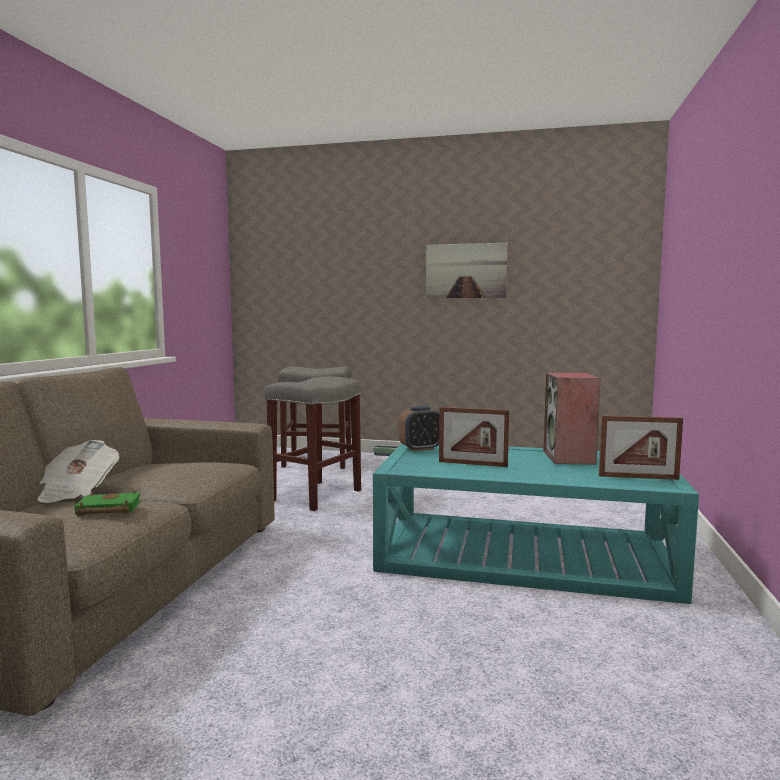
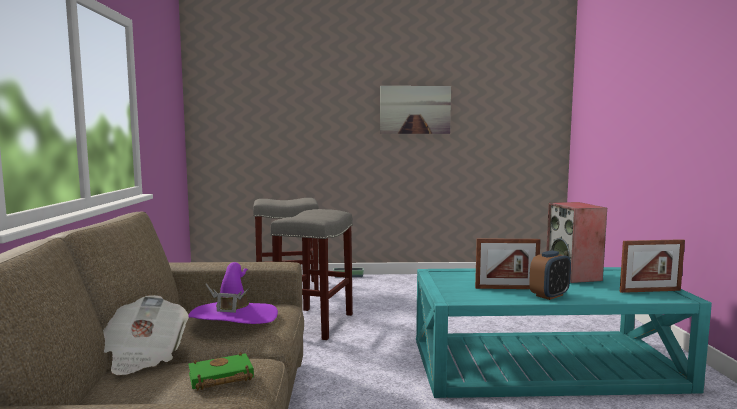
camera: 15 degrees left, 0 degrees up
(175, 468) = (233, 317): none -> purple hat
(420, 448) = (443, 276): alarm clock -> alarm clock (549, 295)

